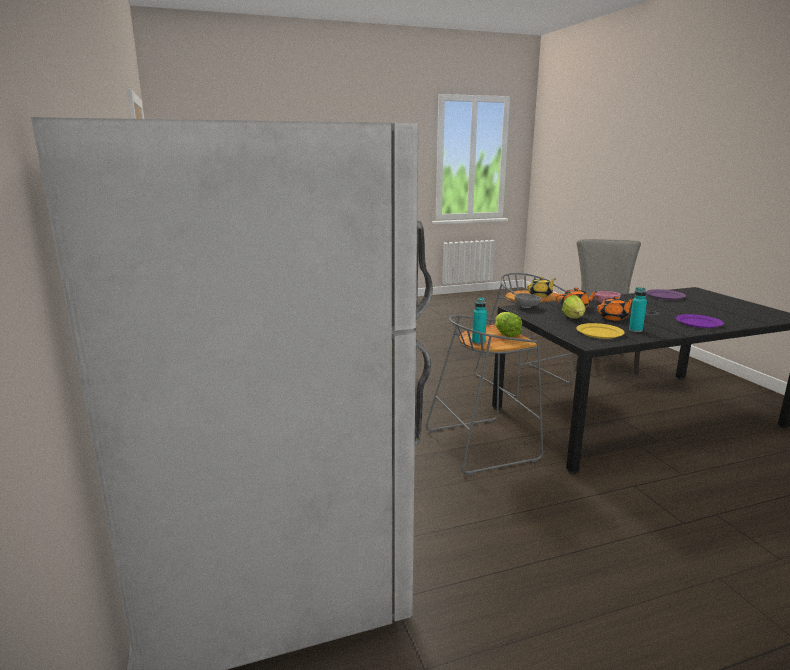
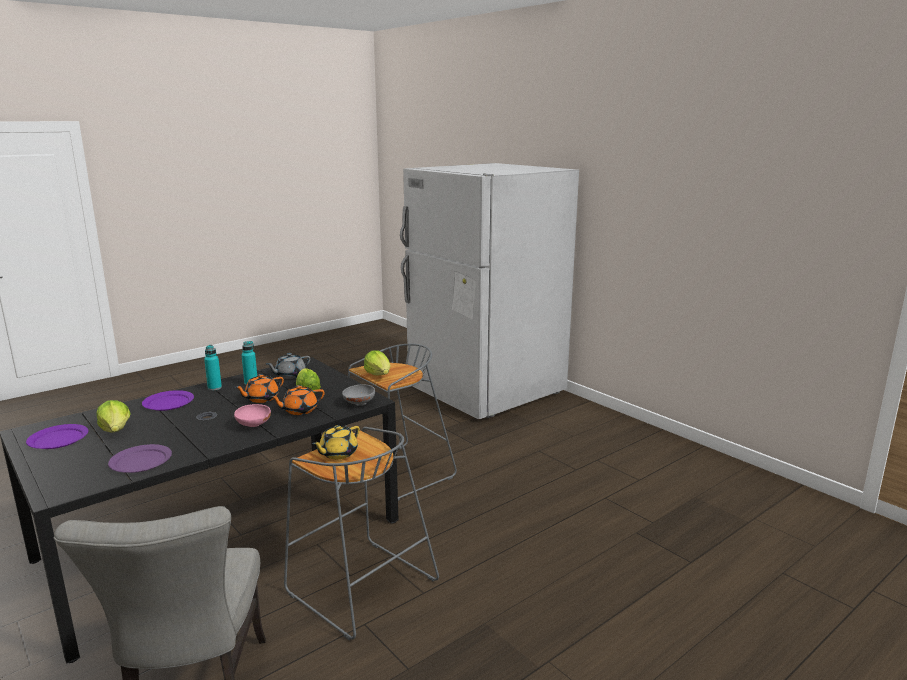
camera: 160 degrees right, 0 degrees up
(478, 342) = (402, 366): turquoise bottle -> turquoise bottle (214, 388)
(599, 333) = (290, 375): yellow plate -> grey teapot
(712, 311) = (116, 430): none -> lettuce
(750, 310) = (58, 439): none -> purple plate

